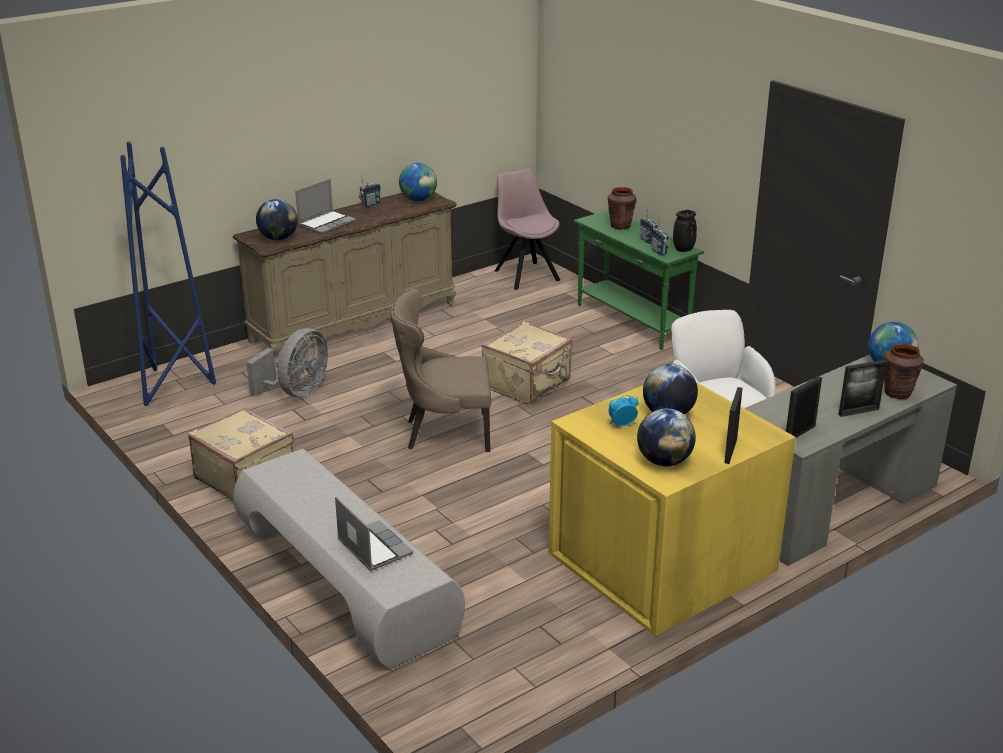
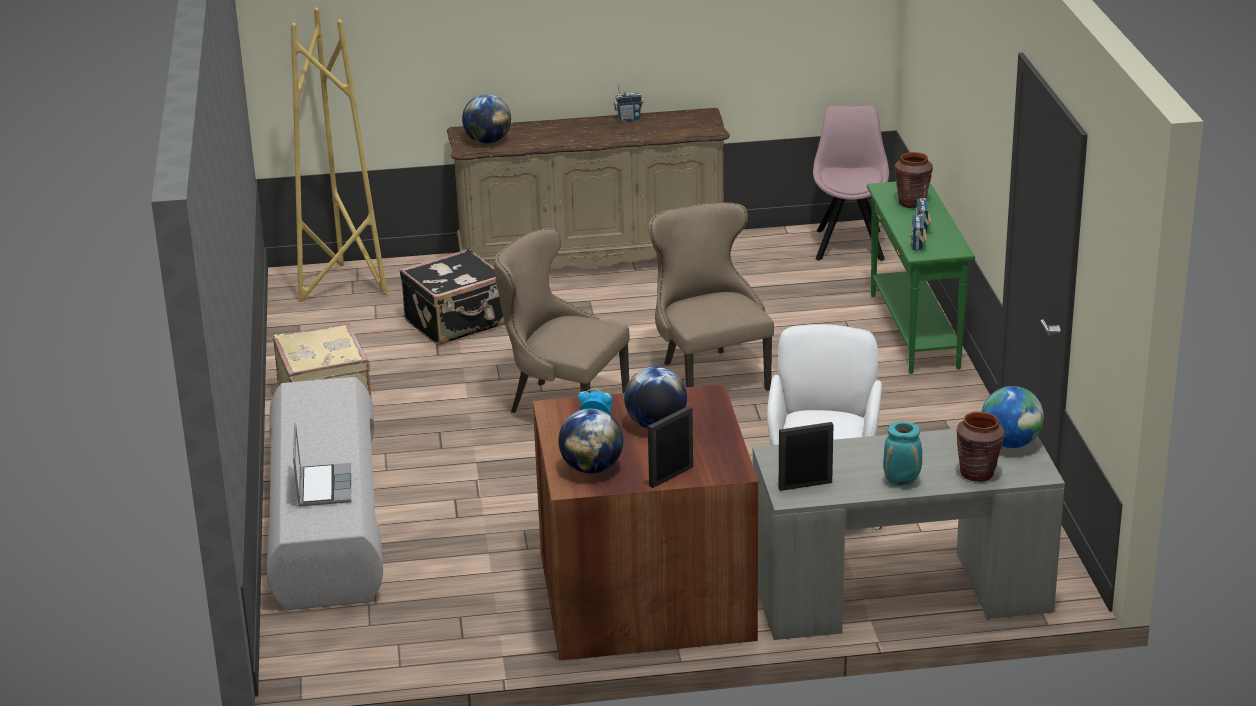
camera: 30 degrees right, 0 degrees up
(172, 386) = (343, 287): blue clothes rack -> yellow clothes rack
(296, 392) = (457, 323): grey fan -> black suitcase
(326, 223) = (556, 133): laptop -> none
(418, 200) = (688, 123): globe -> none
(528, 384) = (709, 375): beige suitcase -> beige chair
(659, 560) = (644, 594): yellow dresser -> brown dresser
(683, 250) = (950, 249): black vase -> none
(858, 412) = (902, 481): picture frame -> turquoise vase

